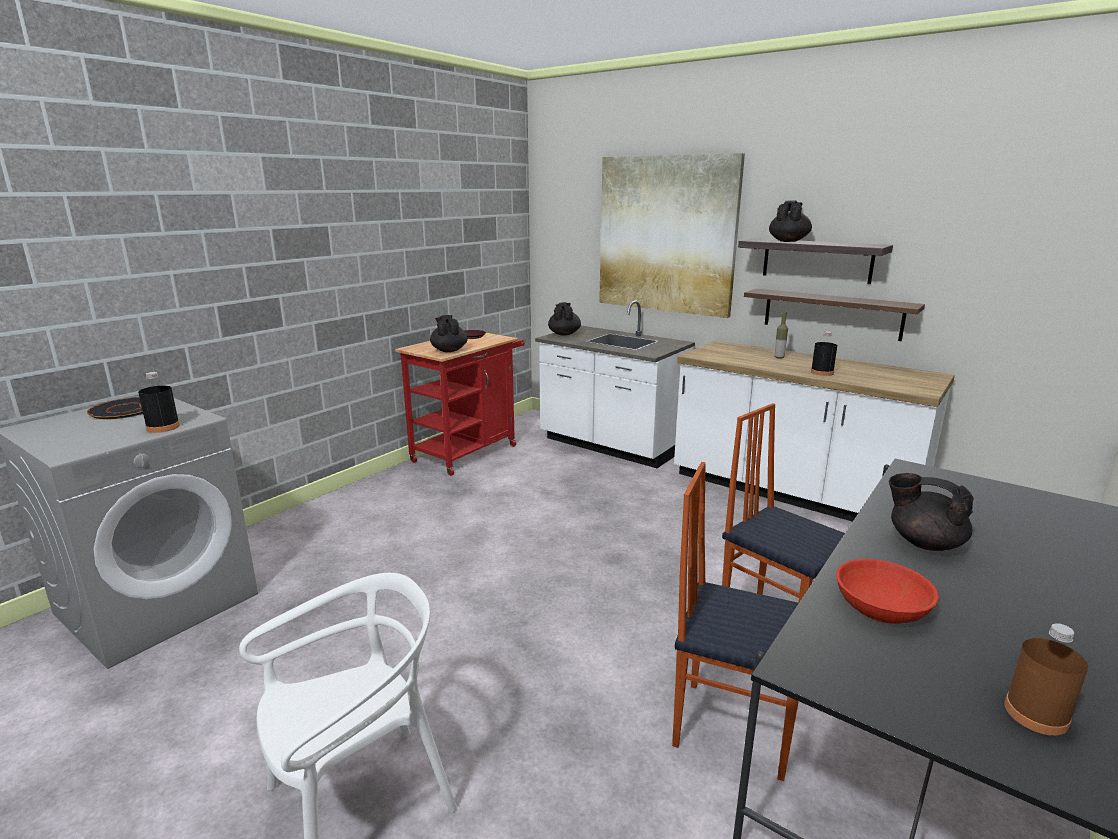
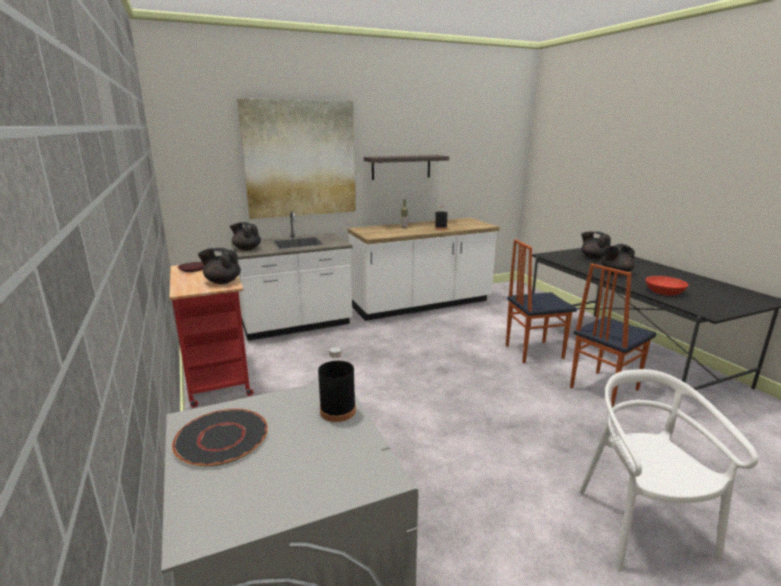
camera: 60 degrees left, 0 degrees up
(788, 241) = (394, 156): black teapot -> black teapot (593, 257)
(832, 314) = (412, 197): shelf -> none
(1036, 714) = (732, 294): brown bottle -> none

